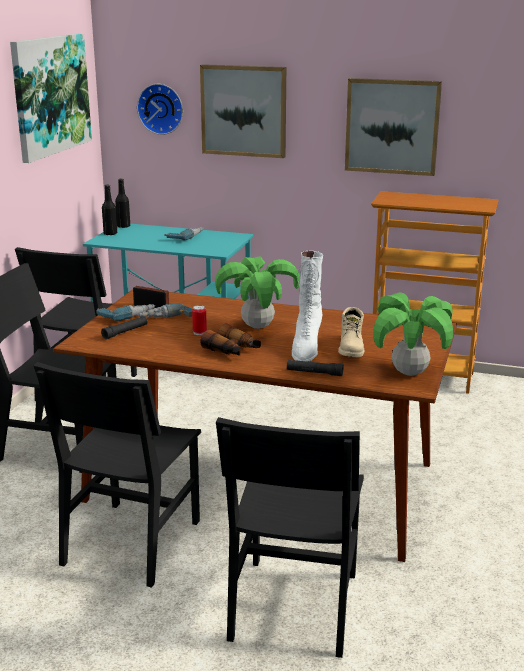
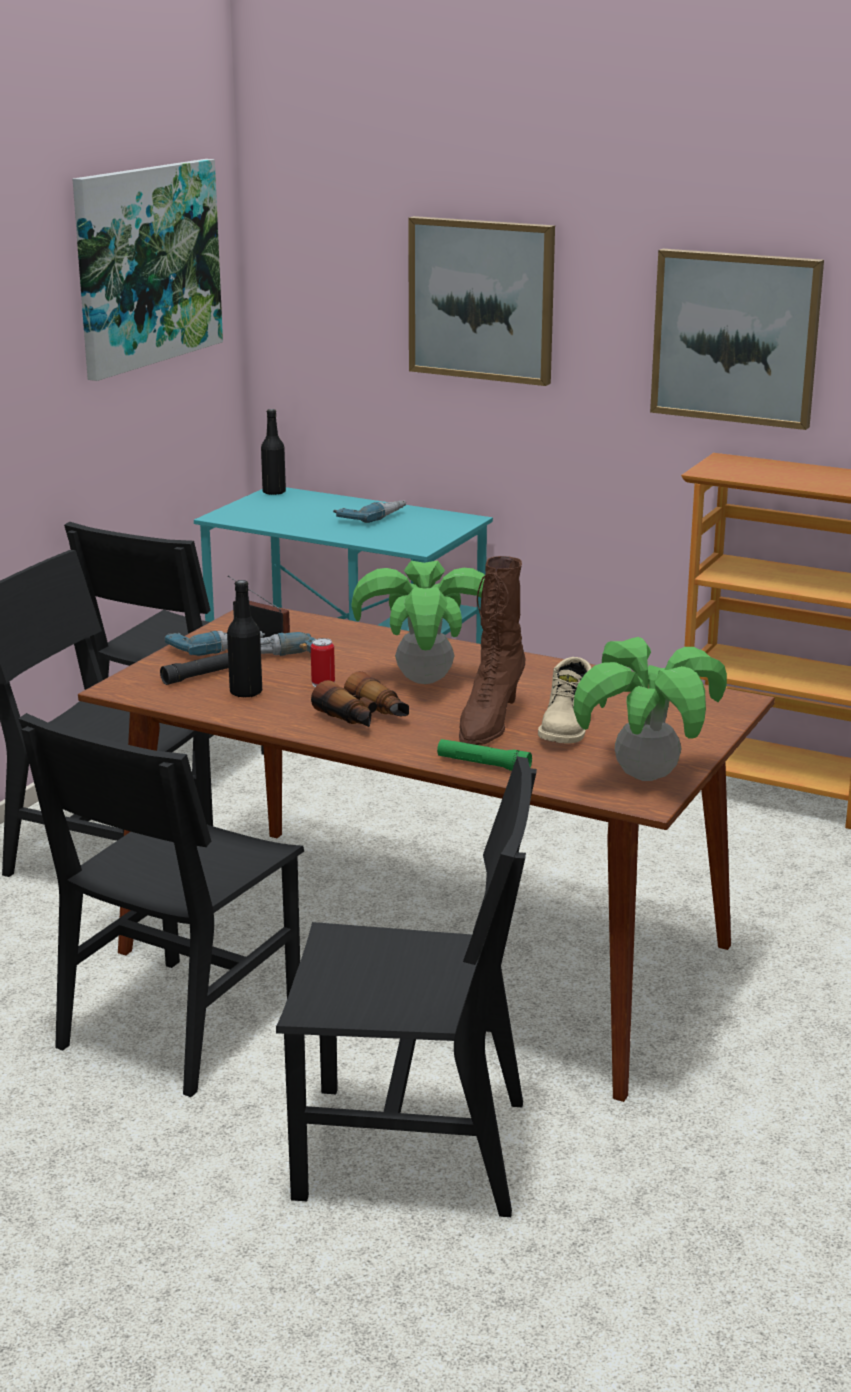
camera: 10 degrees right, 0 degrees up
(110, 233) = (246, 504): black bottle -> black bottle (246, 692)
(161, 108) = (344, 290): wall clock -> none
(294, 605) = (412, 1149): black chair -> black chair turned 105 degrees counterclockwise
(306, 348) = (489, 723): white boot -> brown boot
(314, 373) = (483, 764): black flashlight -> green flashlight

